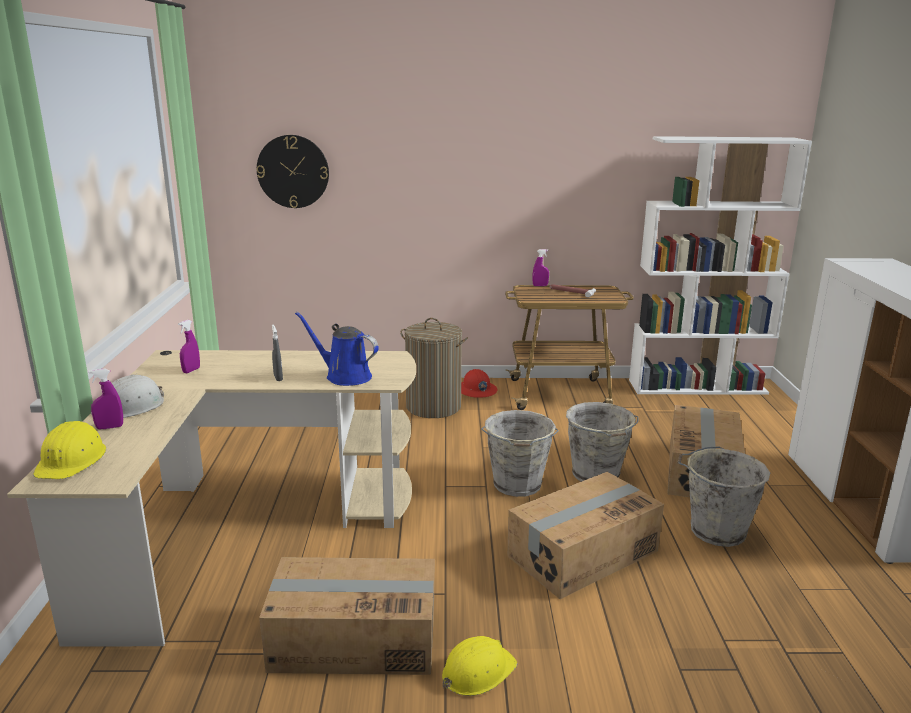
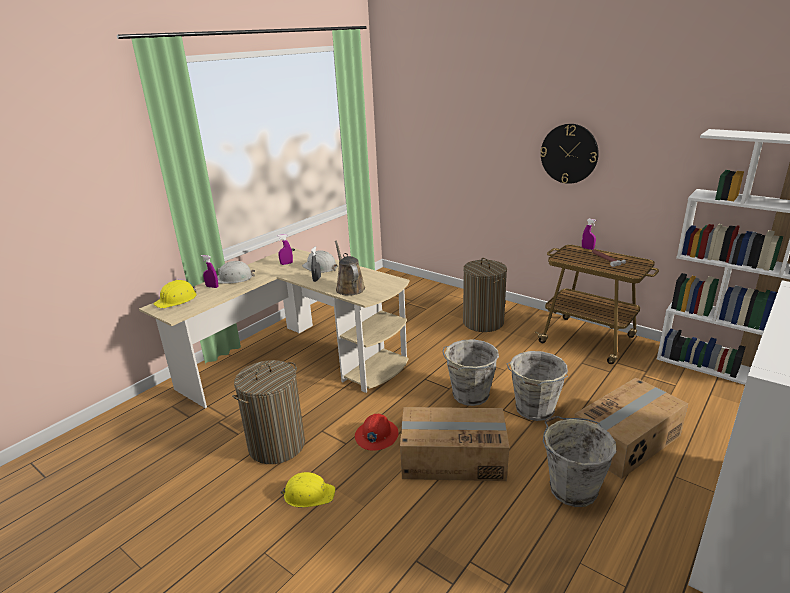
camera: 40 degrees right, 5 degrees up
(255, 363) = (320, 267): none -> white hard hat
(293, 171) = (428, 138): wall clock -> wall clock (569, 153)
(344, 376) = (349, 288): blue watering can -> brown watering can
(354, 638) = (277, 445): cardboard box -> laundry basket
(476, 390) = (527, 319): red hard hat -> red hard hat (376, 436)

